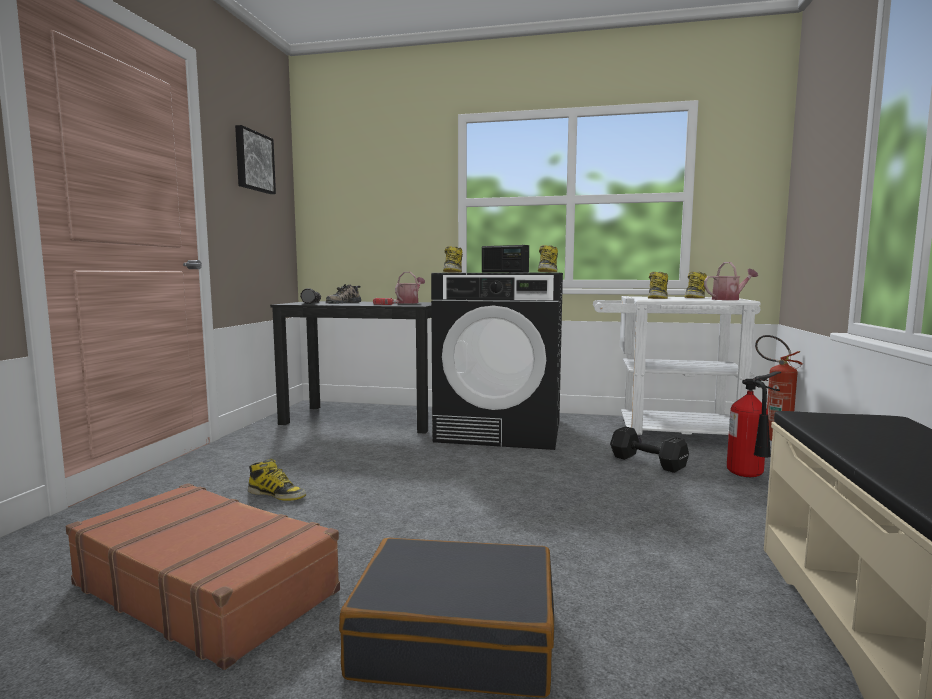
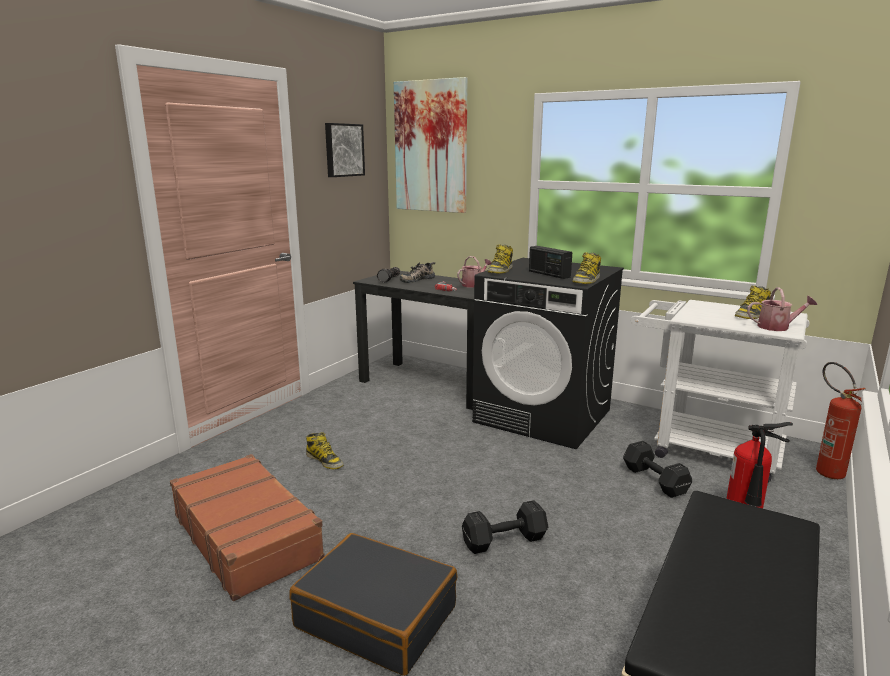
camera: 20 degrees right, 10 degrees up
(346, 170) = (431, 147): none -> picture
(546, 532) = (502, 540): none -> black dumbbell
(657, 298) = (703, 314): boot -> none

